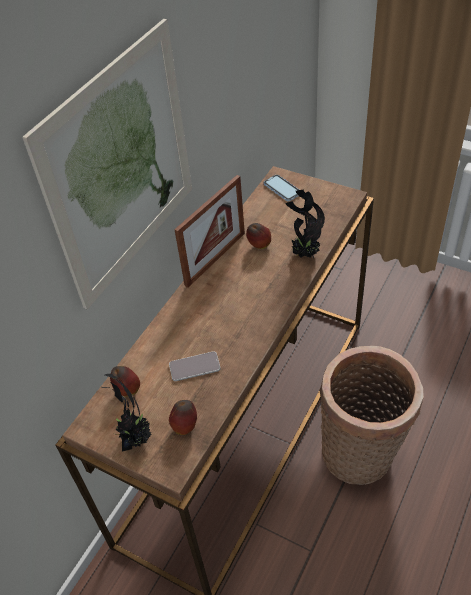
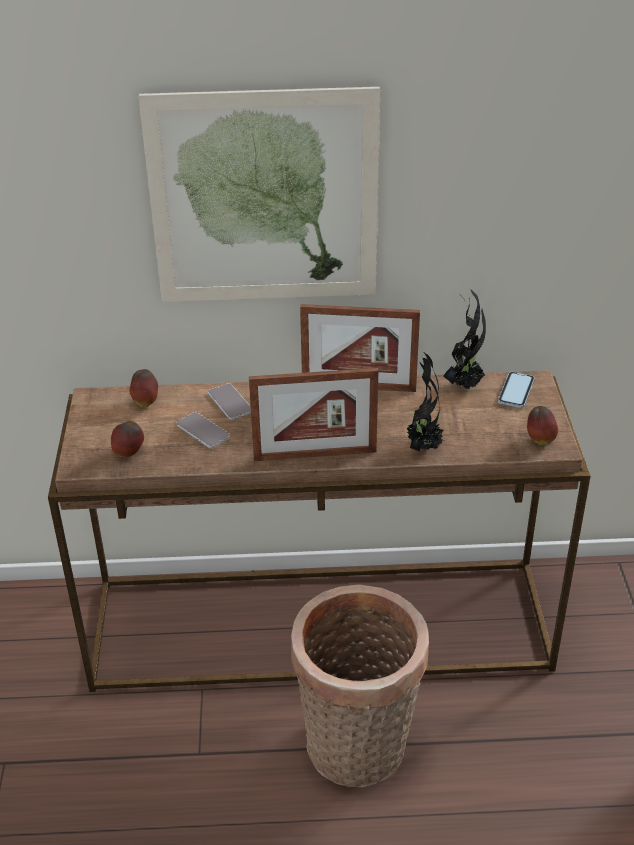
camera: 55 degrees right, 10 degrees down
(135, 438) = (97, 429): potted plant -> potted plant (465, 385)
(173, 337) = (230, 402): none -> phone
(259, 246) = (406, 409): apple -> apple (539, 440)
(272, 313) = (315, 455): none -> picture frame

